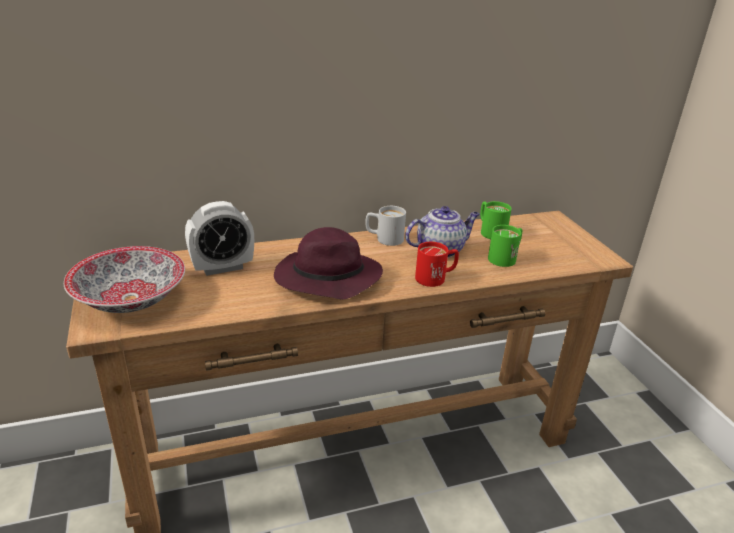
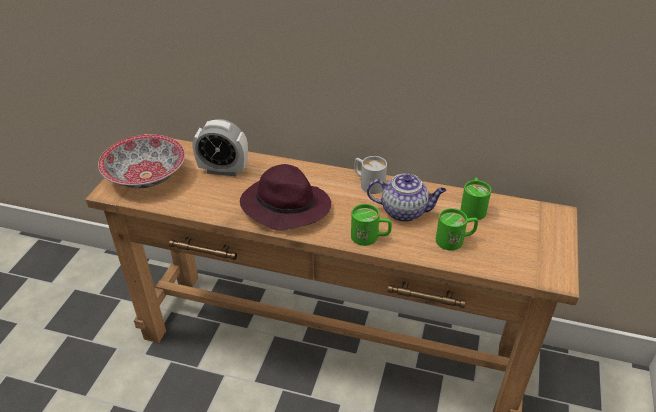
camera: 35 degrees right, 10 degrees up
(436, 278) = (370, 237): red mug -> green mug

